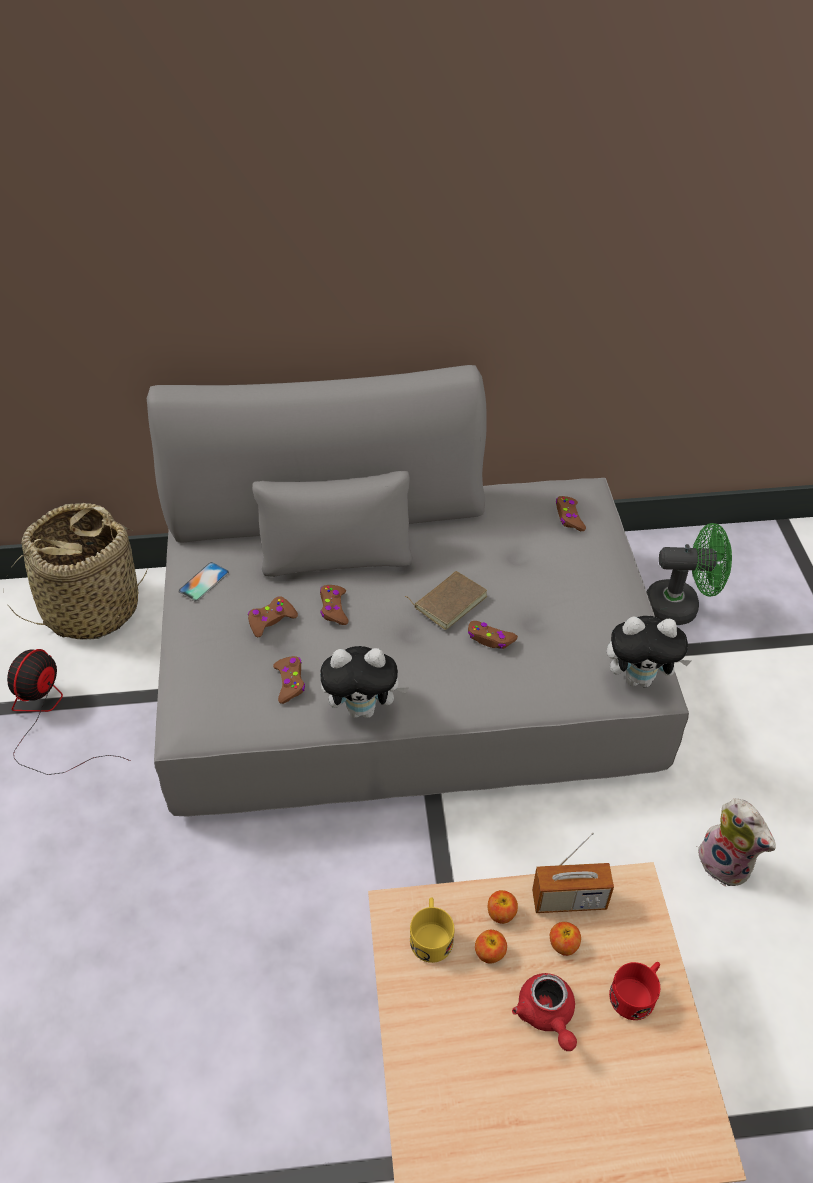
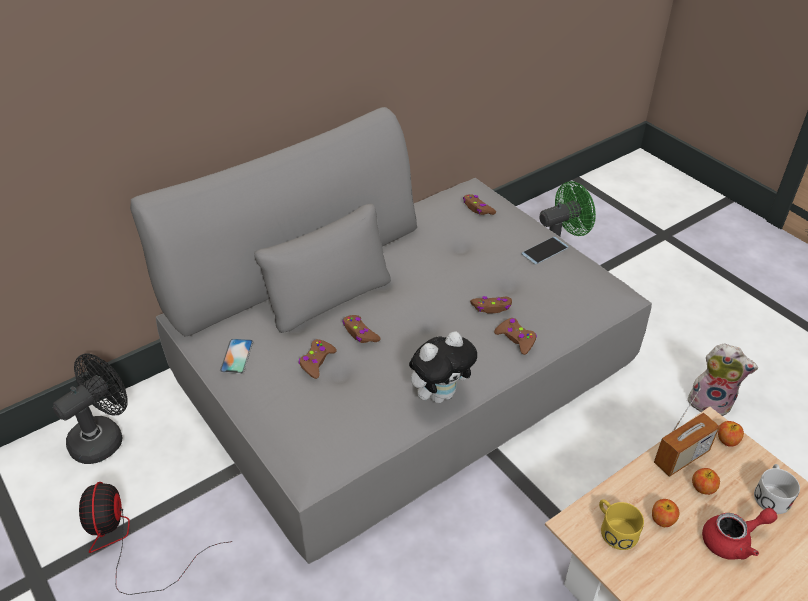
camera: 30 degrees left, 5 degrees down
(91, 608) = (103, 437): basket -> black fan
(290, 682) = (370, 400): brown game controller -> brown game controller (516, 339)
(449, 601) = (441, 294): brown book -> none
(501, 913) = (647, 489): apple -> apple (727, 440)
(547, 1015) = (732, 540): red teapot -> red teapot turned 60 degrees counterclockwise
(604, 598) = (544, 251): none -> phone
(636, 992) = (771, 494): red mug -> white mug
(639, 678) = (609, 292): plush toy -> none

